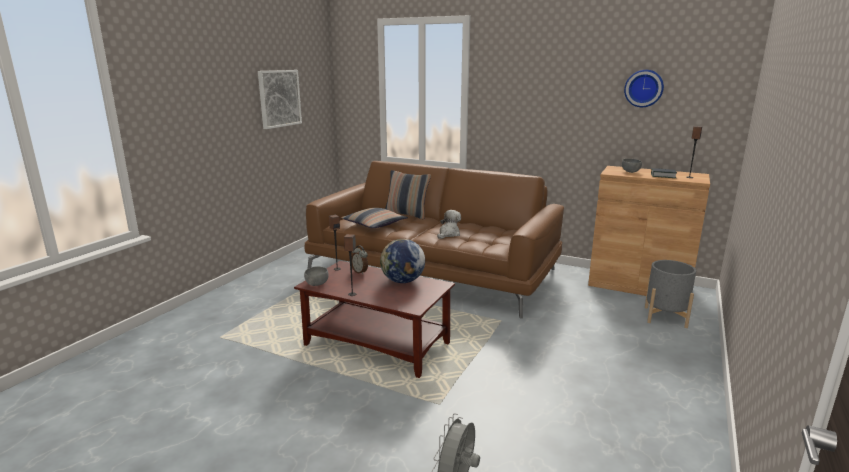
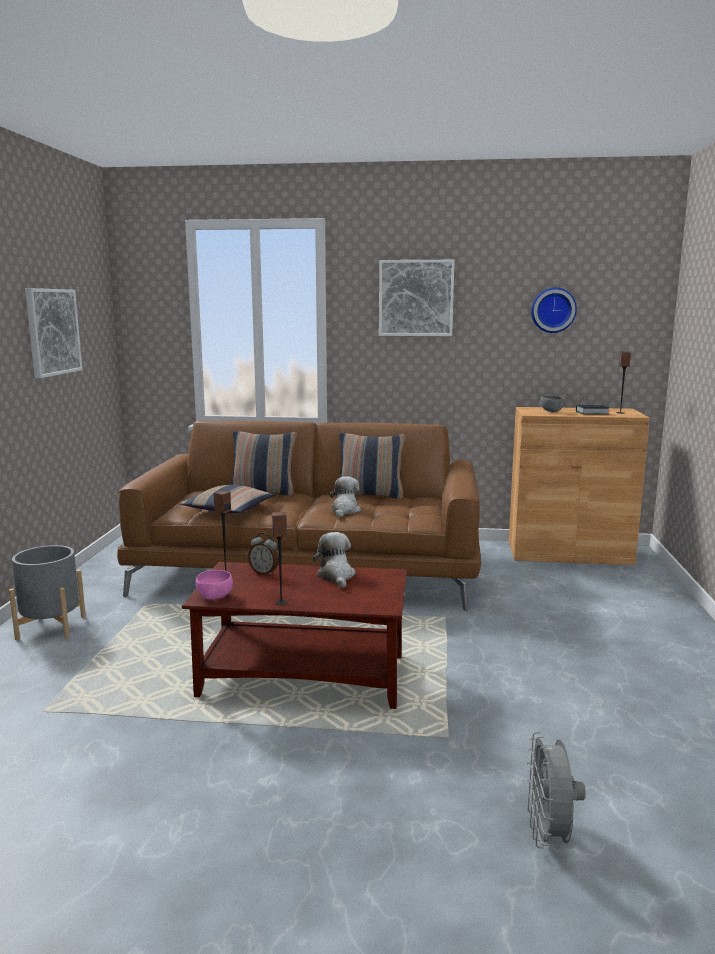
camera: 20 degrees left, 5 degrees down
(317, 284) = (215, 597): grey bowl -> pink bowl
(402, 281) = (336, 576): globe -> plush toy
(477, 224) = (370, 495): none -> pillow
(533, 76) = (416, 298): none -> picture
(665, 317) = (624, 584): grey planter -> grey planter (51, 627)

